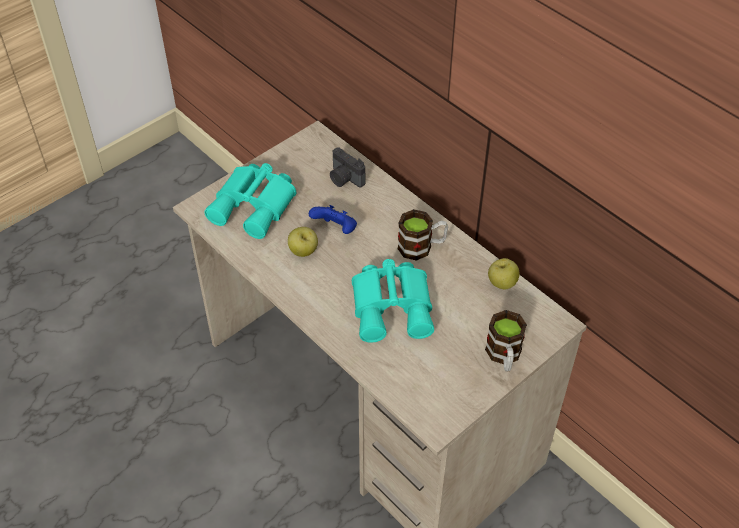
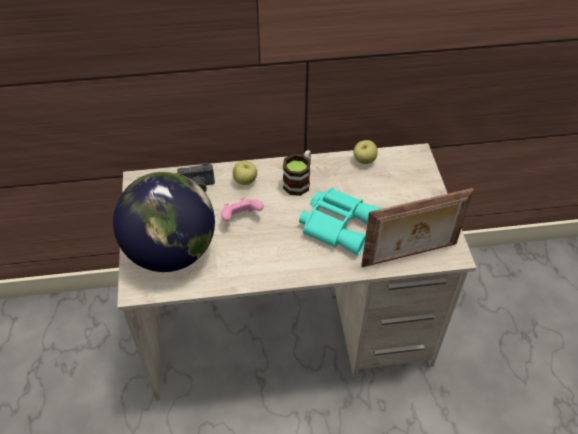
camera: 55 degrees left, 0 degrees up
(256, 205) = (171, 252): turquoise binoculars -> globe
(303, 251) = (244, 247): apple -> apple (245, 181)
(335, 229) = (241, 218): blue game controller -> pink game controller
(402, 385) = (410, 256): none -> picture frame
(504, 356) = (423, 192): mug -> none

